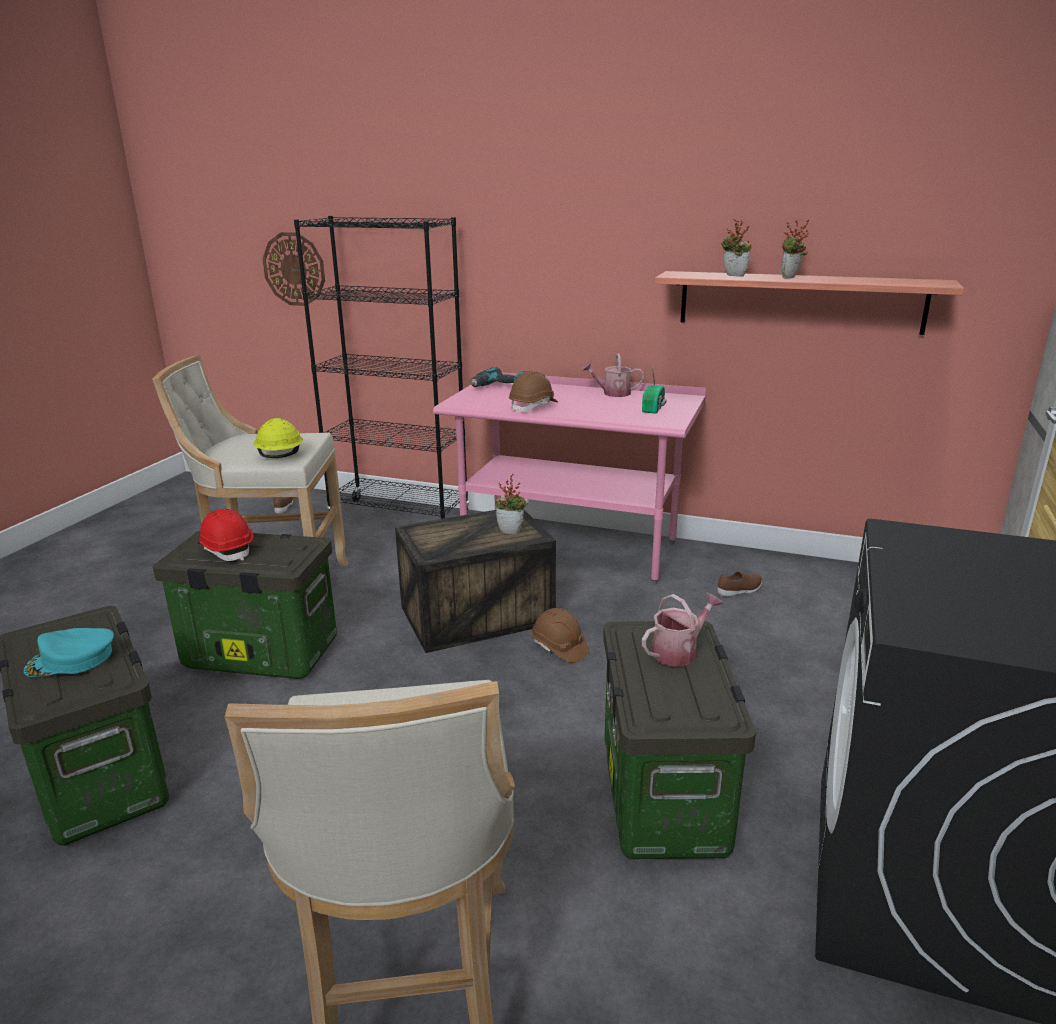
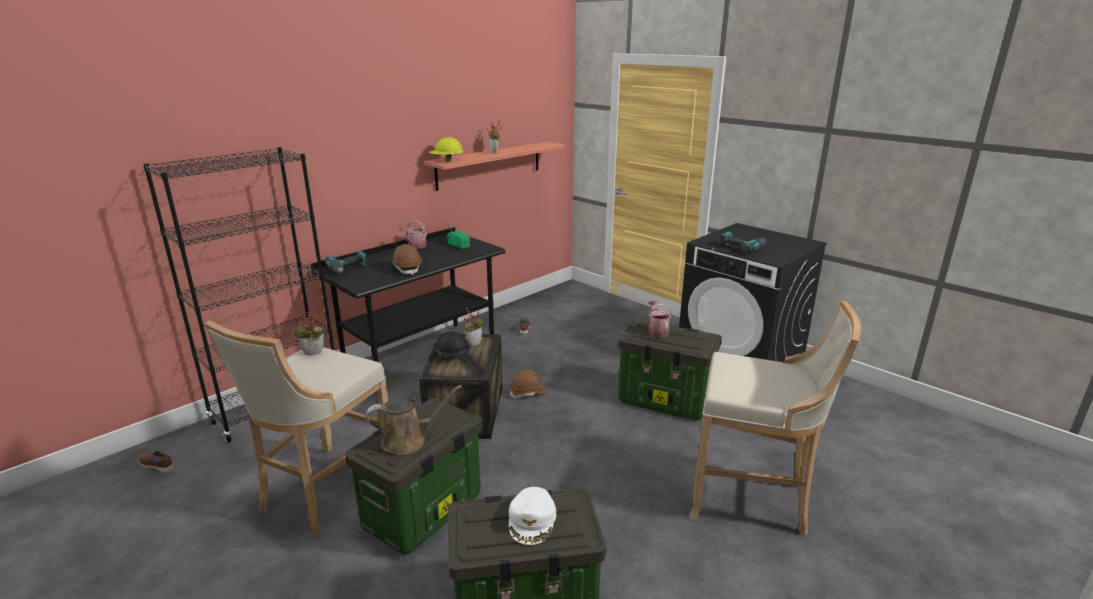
camera: 65 degrees left, 0 degrees up
(71, 660) = (532, 520): turquoise cap -> white cap
(227, 550) = (408, 440): red hard hat -> brown watering can
(279, 456) = (342, 368): yellow hard hat -> yellow hard hat (447, 161)
(294, 269) = (87, 226): wall clock -> none
(463, 528) = (451, 356): none -> black hard hat
(570, 548) = (421, 358): pink desk -> black desk
(732, 276) = (469, 157): potted plant -> potted plant (312, 354)
(937, 578) = (742, 248): none -> power drill

